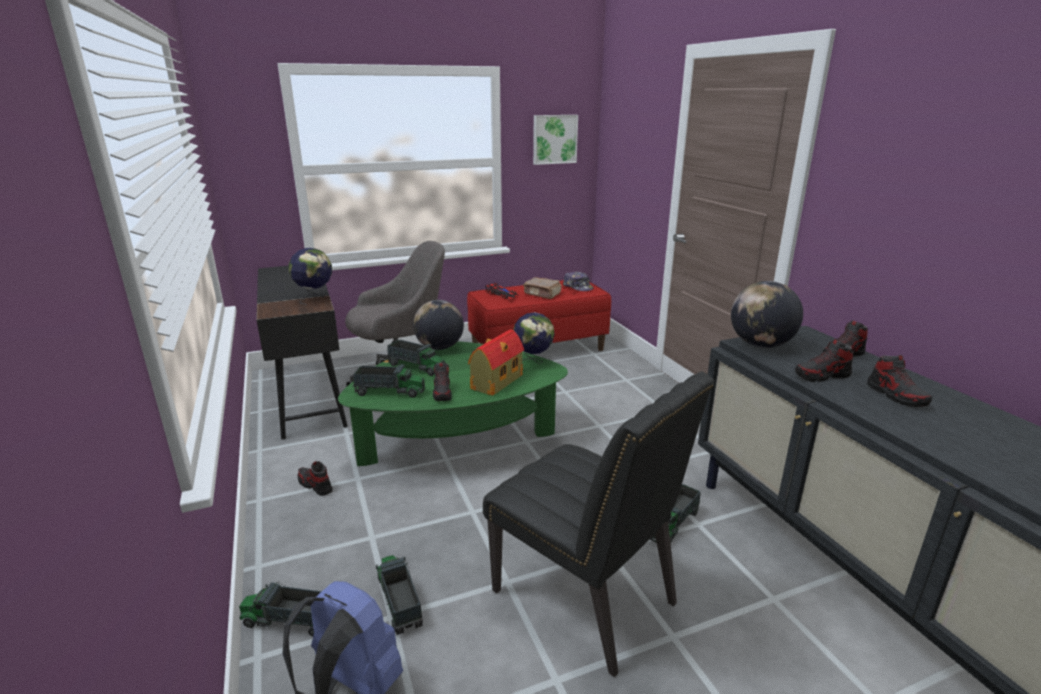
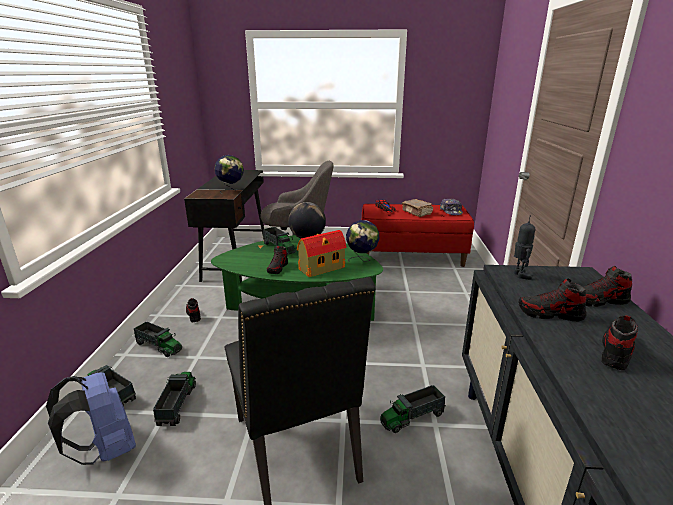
camera: 25 degrees right, 0 degrees up
(389, 392) = (246, 261): toy truck -> toy truck (159, 346)
(554, 139) = (450, 89): picture -> none
(760, 345) = (519, 275): globe -> toy robot
(896, 396) = (615, 351): shoe -> shoe turned 150 degrees counterclockwise

